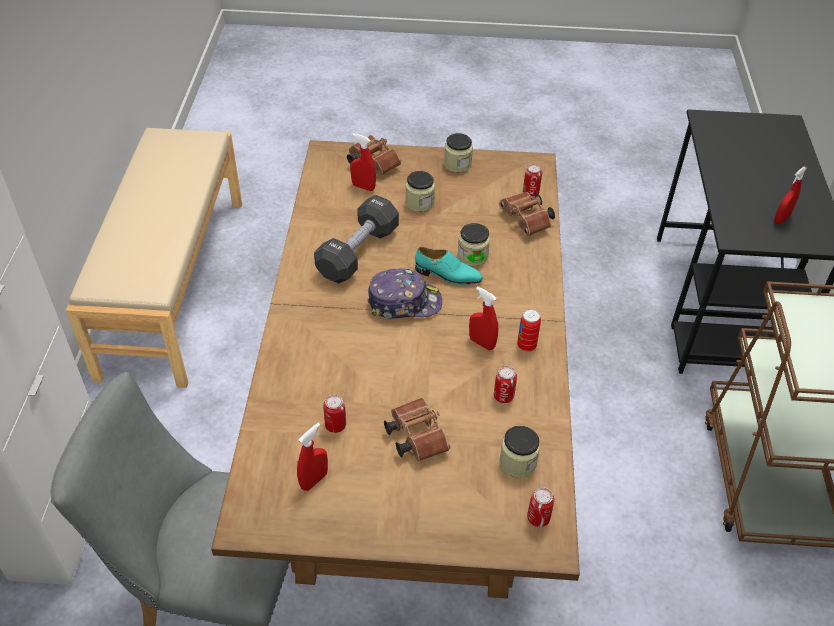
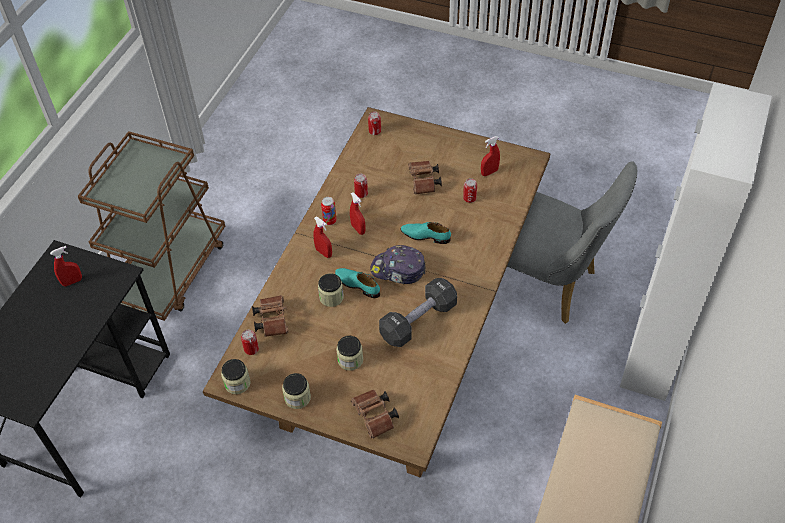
camera: 160 degrees left, 5 degrees up
(363, 187) = (392, 390): red spray bottle -> red spray bottle (324, 252)
(384, 353) = (425, 236): none -> turquoise shoe
(518, 462) = (371, 158): jar -> jar (237, 383)

